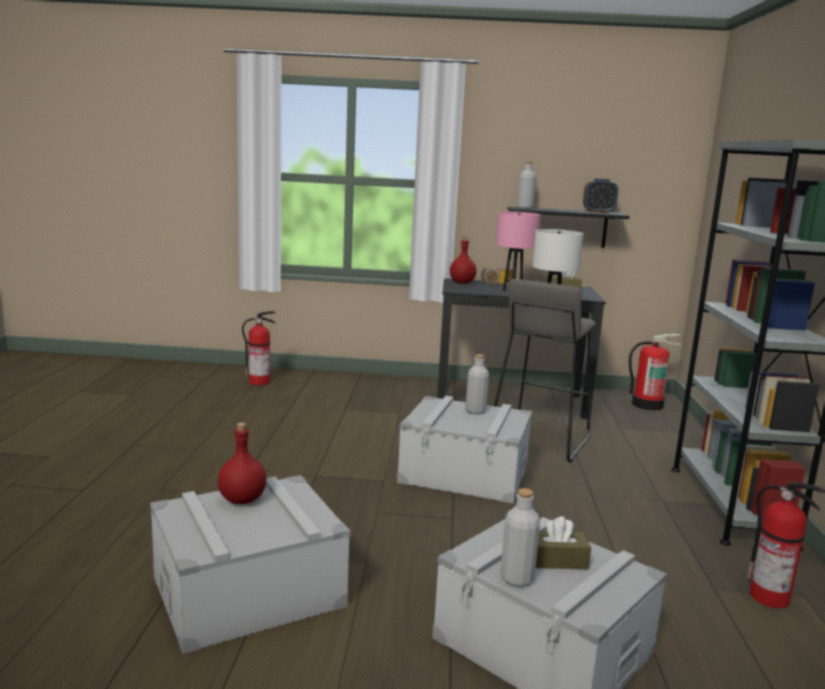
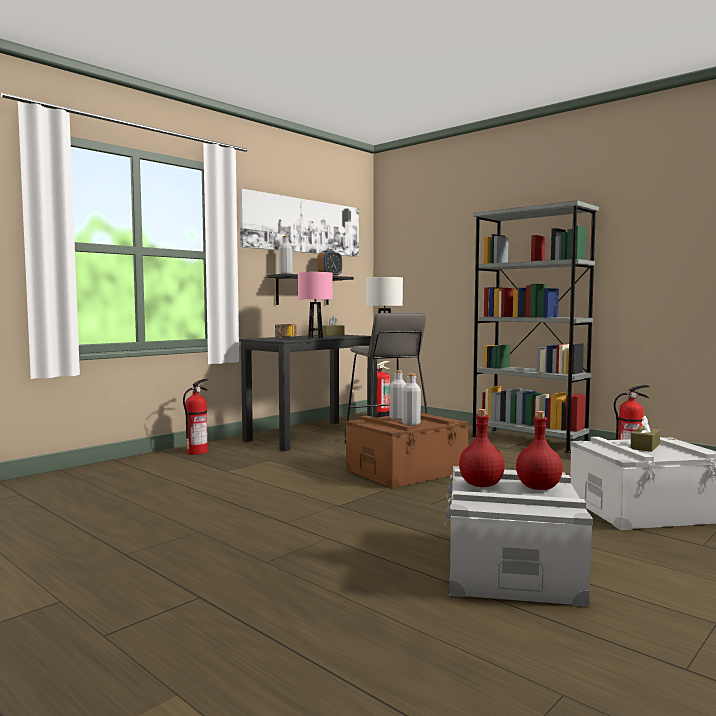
camera: 50 degrees left, 10 degrees down
(260, 382) = (90, 479): fire extinguisher -> fire extinguisher (197, 452)
(462, 282) = (265, 338): red bottle -> red bottle (538, 487)
(464, 473) = (406, 471): grey storage box -> brown storage box
(516, 578) = (663, 456): grey bottle -> grey bottle (411, 424)
(572, 146) = (303, 226): none -> picture

